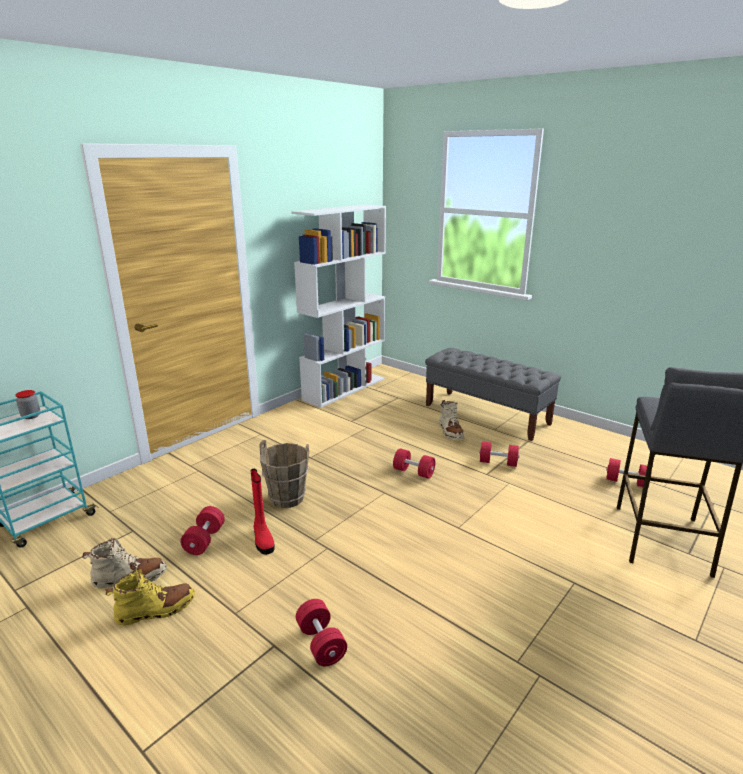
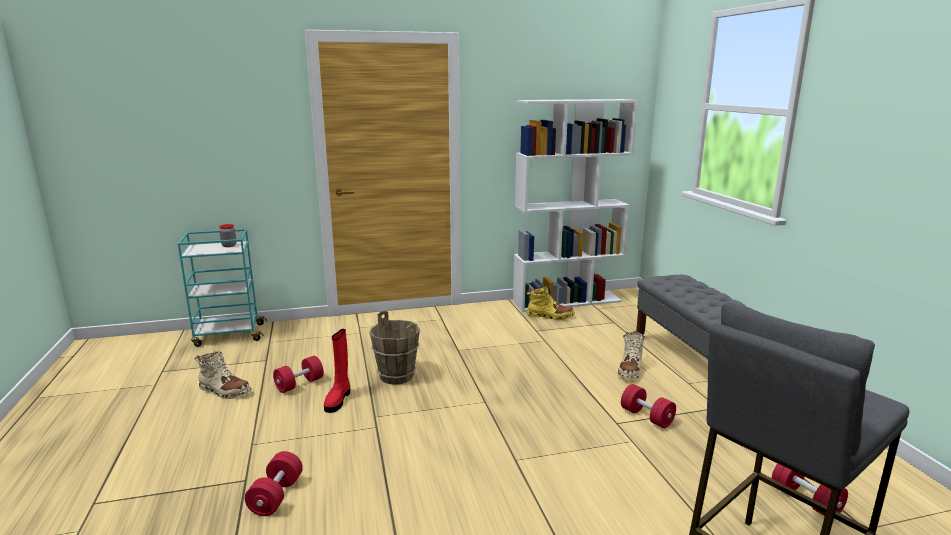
camera: 35 degrees right, 5 degrees down
(156, 610) = (212, 418): yellow boot -> yellow boot (550, 316)
(413, 472) = (538, 394): red dumbbell -> none

